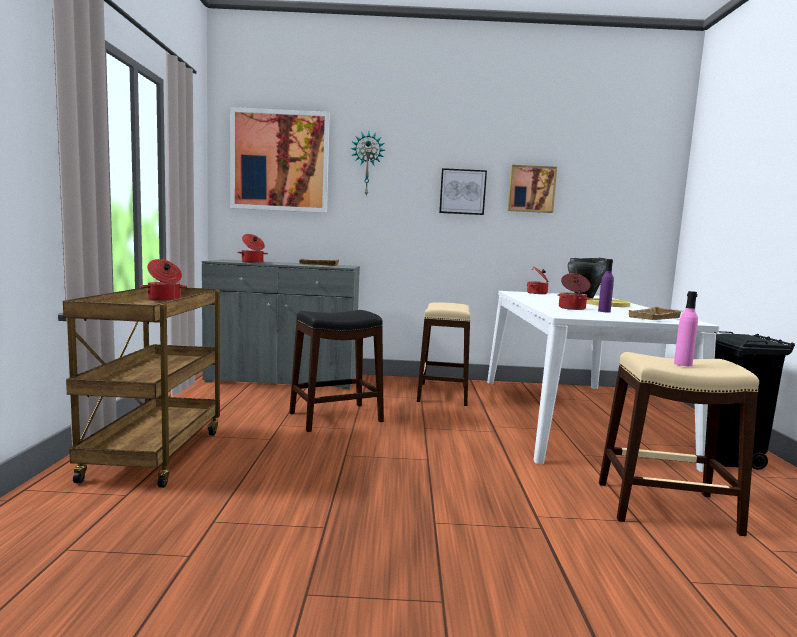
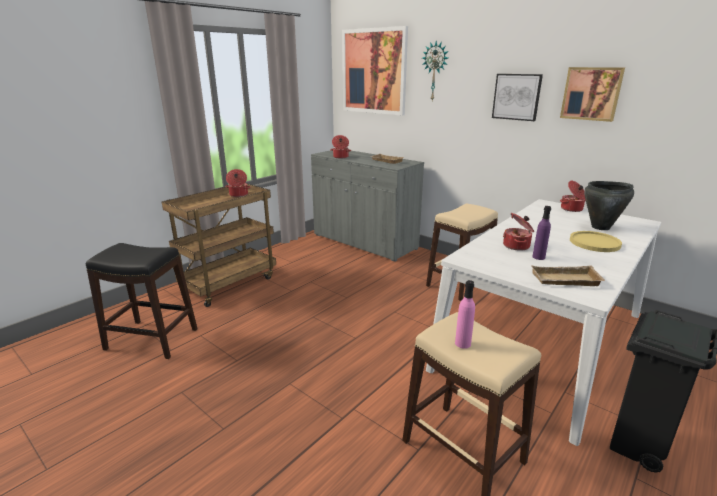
camera: 40 degrees right, 15 degrees up
(336, 417) = (350, 285): black stool -> black stool (152, 339)

